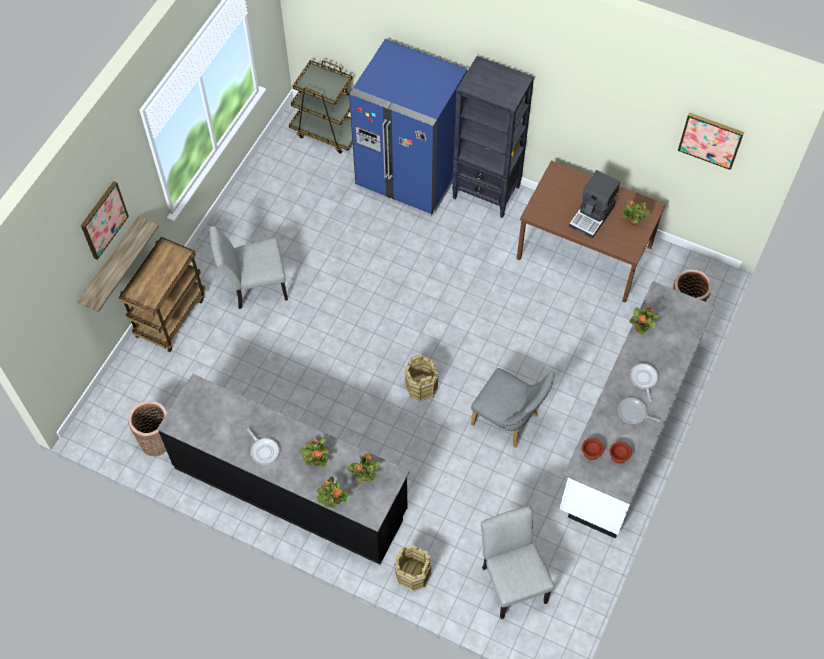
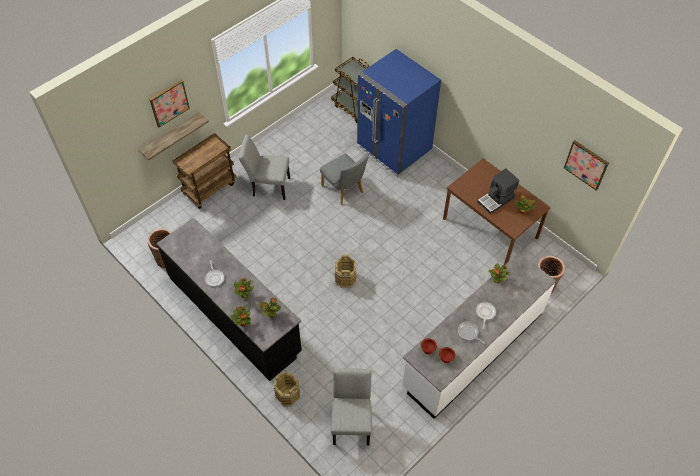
camera: 20 degrees right, 5 degrees down
(487, 193) = (440, 173): black bookcase -> none
(509, 422) = (394, 319): grey chair -> grey chair (344, 191)

